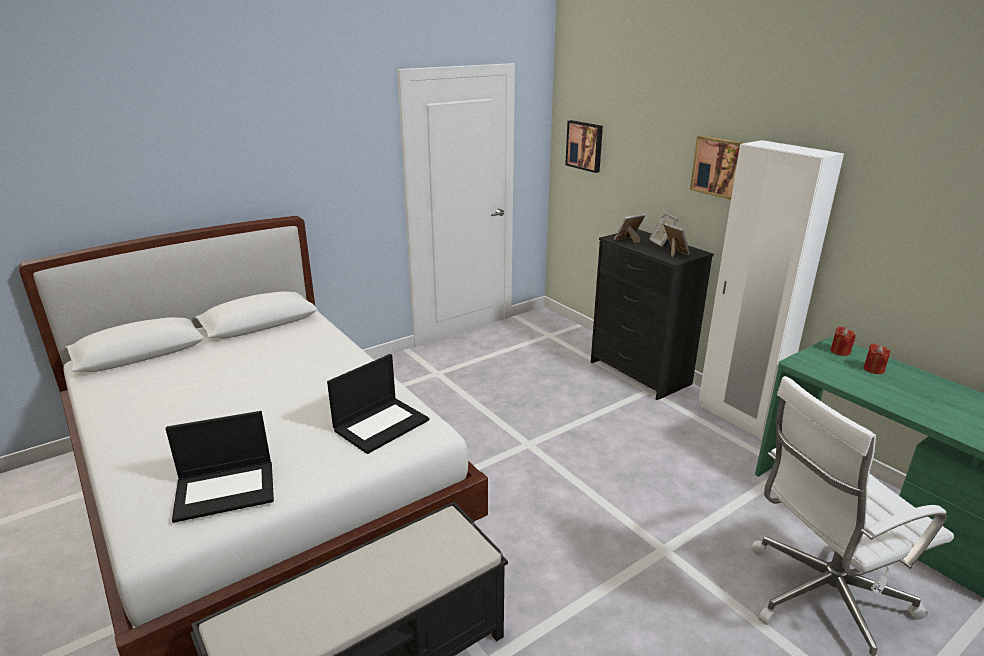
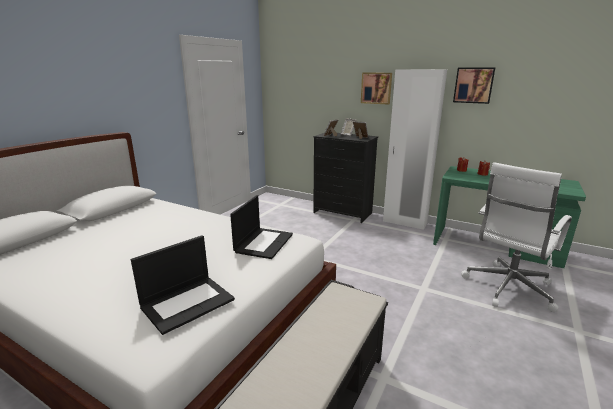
camera: 25 degrees left, 5 degrees down
(585, 145) = (287, 89): picture -> picture (473, 85)

